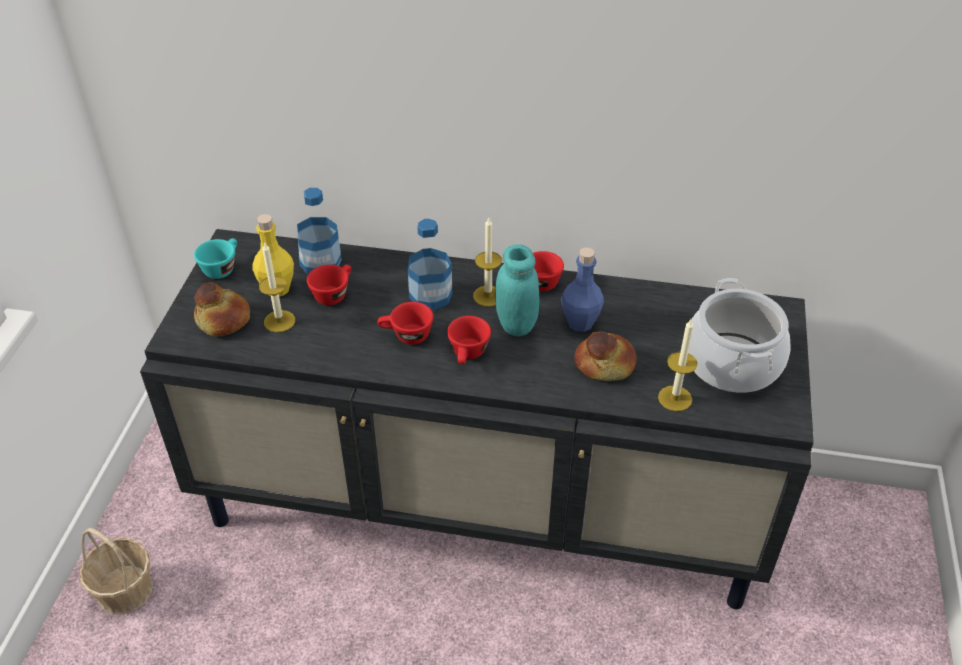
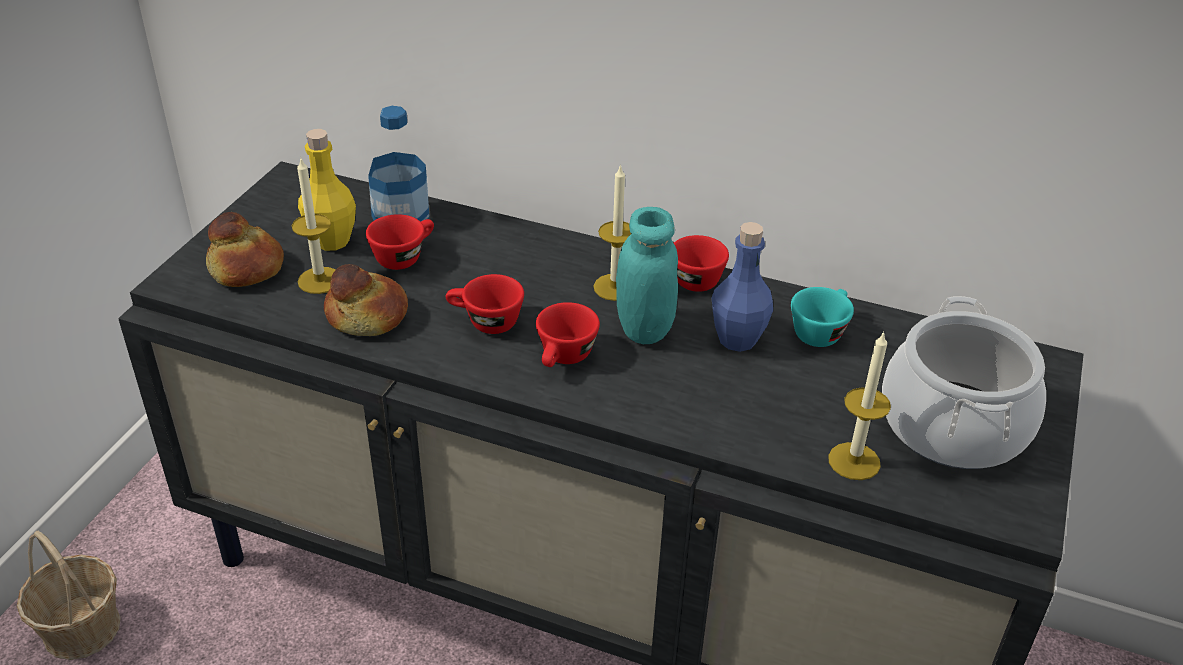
camera: 10 degrees right, 5 degrees down
(222, 267) = (269, 206): turquoise cup -> turquoise cup (820, 331)
(430, 295) = (535, 276): bottle -> none
(605, 365) = (759, 400): bread -> bread (367, 317)

